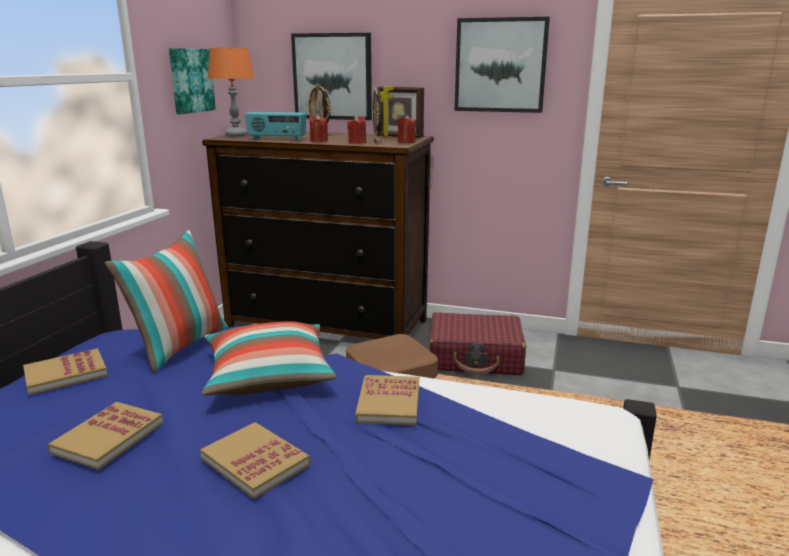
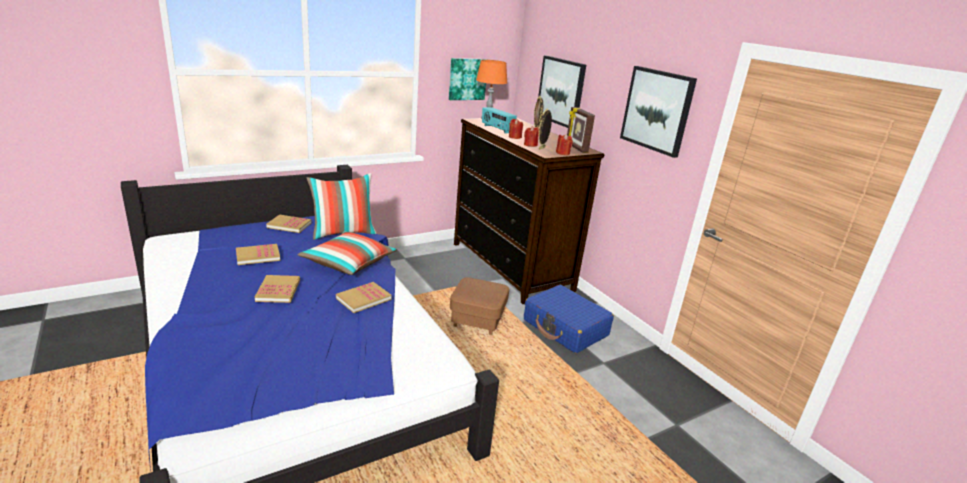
camera: 40 degrees right, 5 degrees up
(475, 357) = (565, 328): red suitcase -> blue suitcase

